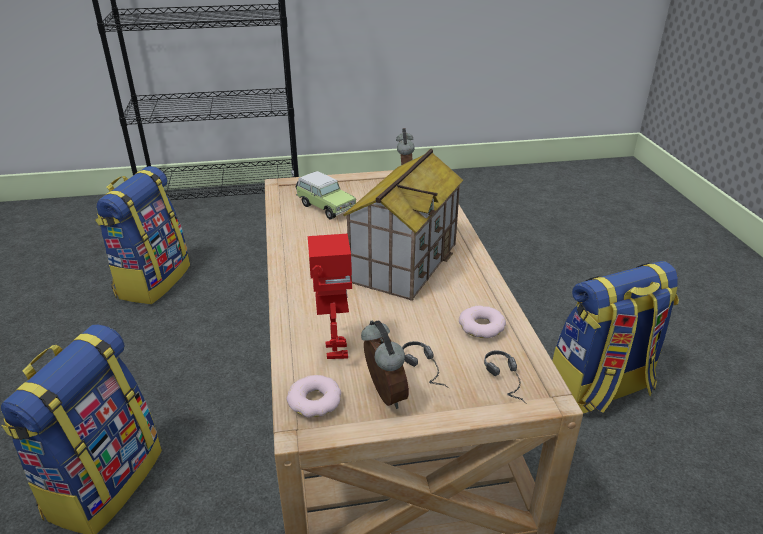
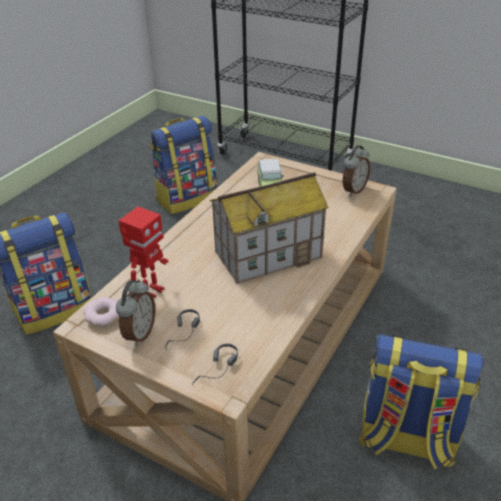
camera: 40 degrees right, 5 degrees up
(481, 326) = (253, 325): donut -> none

